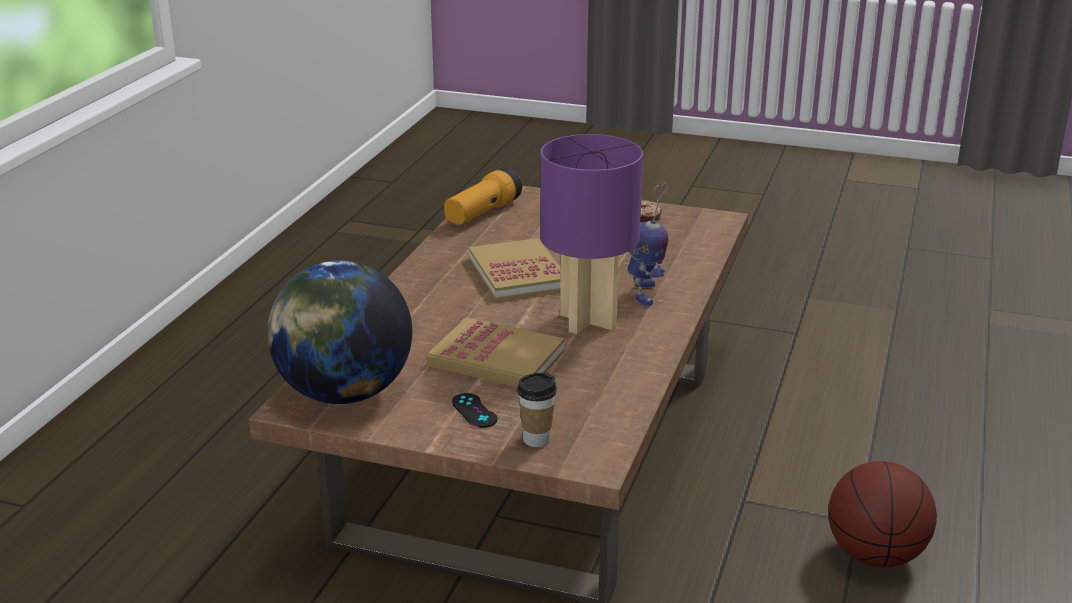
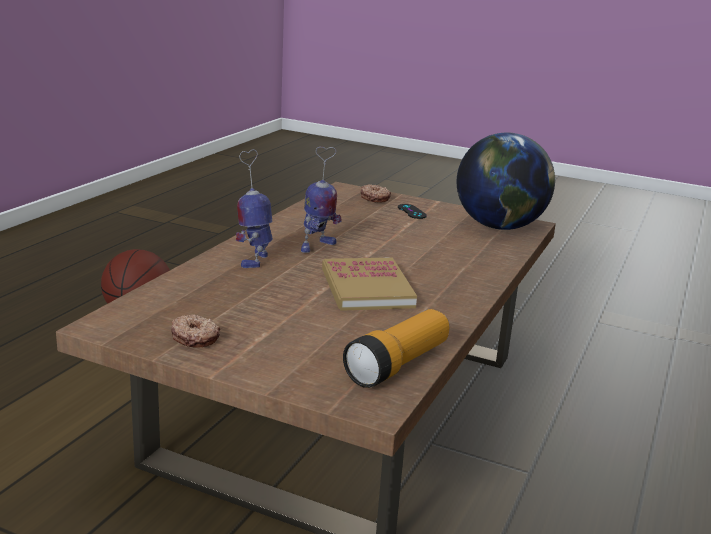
camera: 175 degrees left, 5 degrees down
(496, 359) = (395, 233): book -> none
(536, 439) = (375, 198): cup -> donut
(588, 321) = (317, 246): purple table lamp -> toy robot

